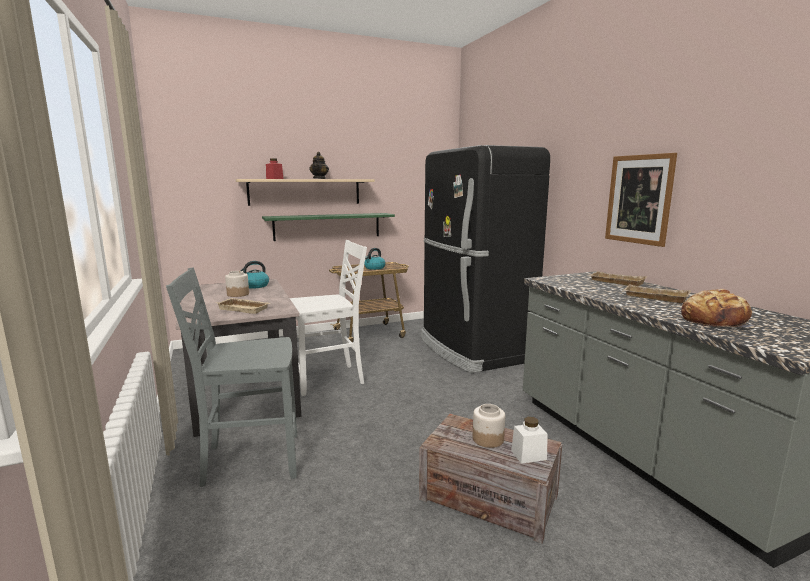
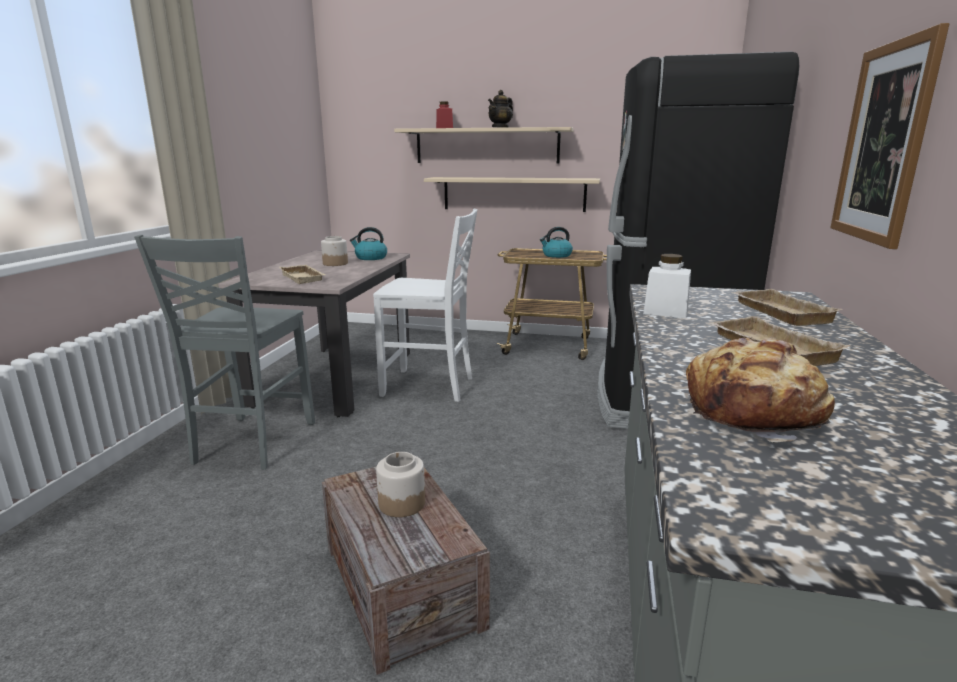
camera: 35 degrees right, 5 degrees up
(250, 460) = (252, 443): grey chair -> grey chair turned 105 degrees counterclockwise
(327, 226) = (514, 194): green shelf -> beige shelf
(528, 455) = (412, 544): white jar -> white jar (665, 312)

